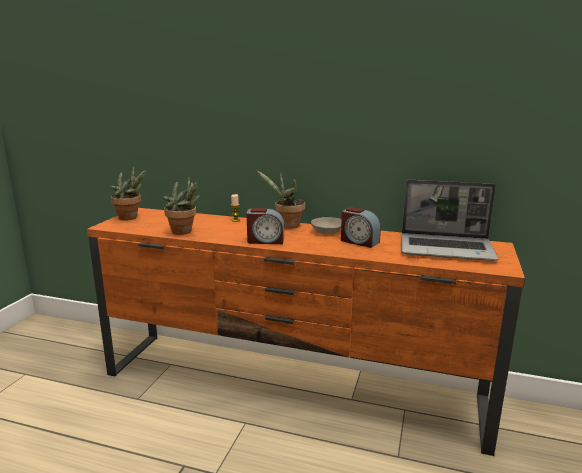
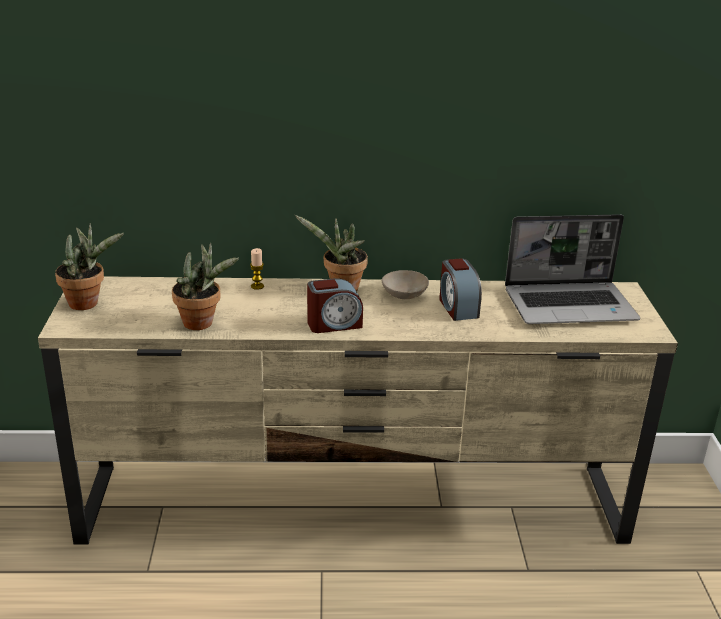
camera: 20 degrees left, 10 degrees up
(292, 386) = (356, 505): orange tv stand -> beige tv stand
(359, 241) = (457, 307): alarm clock -> alarm clock turned 60 degrees clockwise

